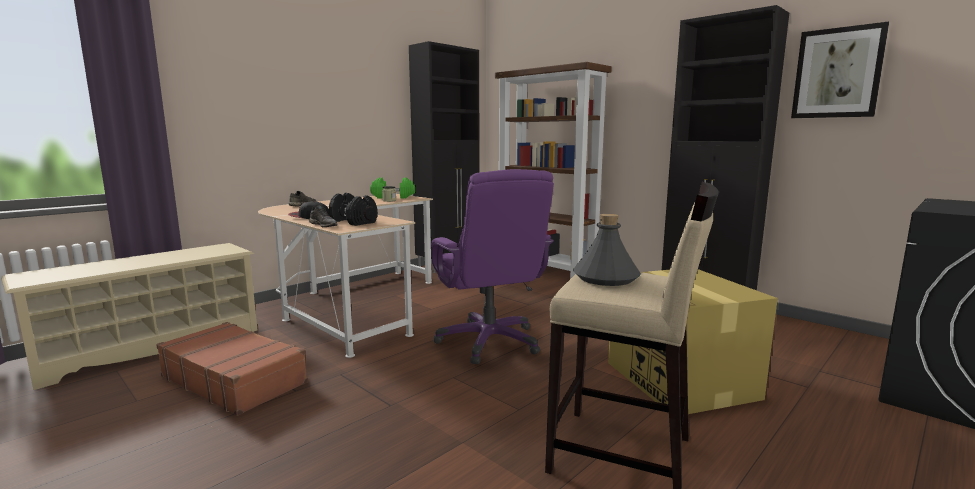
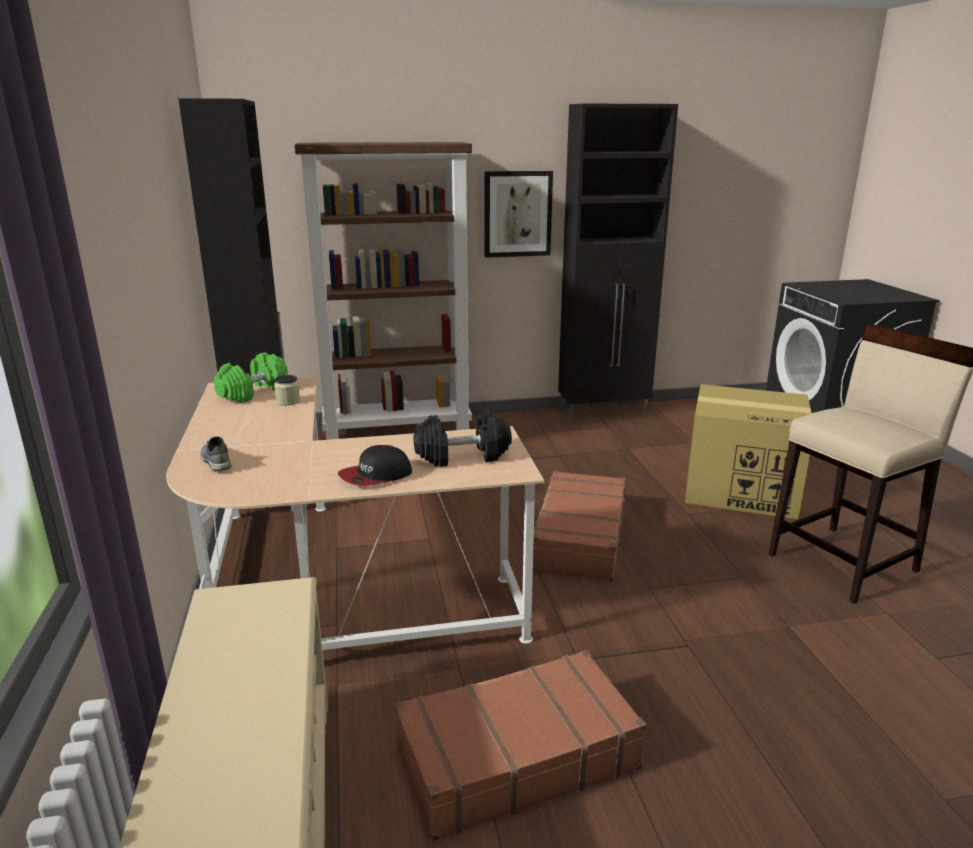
camera: 55 degrees left, 10 degrees up
(324, 225) = (467, 477): grey shoe -> none
(489, 341) = (578, 538): purple office chair -> brown suitcase
(605, 278) = (860, 425): grey bottle -> none
(837, 73) = (696, 169): picture -> picture (517, 214)

